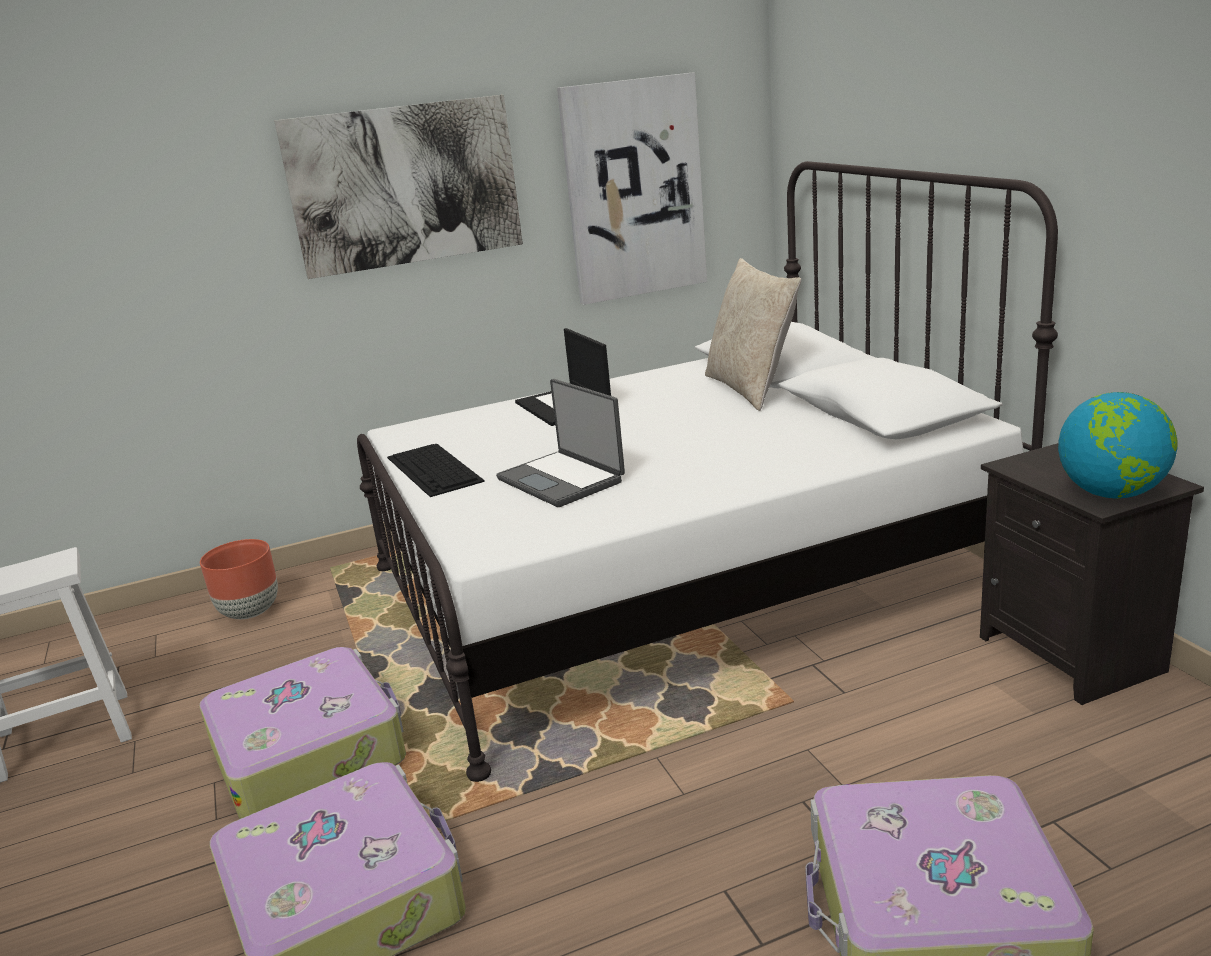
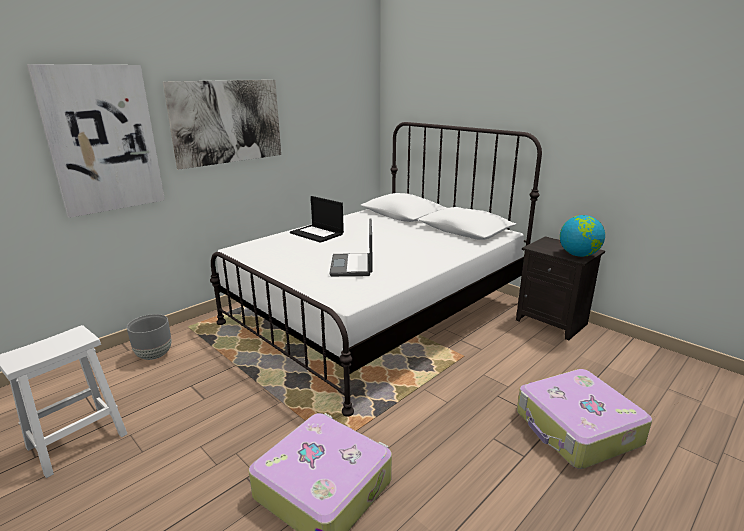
camera: 25 degrees left, 0 degrees up
(250, 612) = (154, 355): brown planter -> grey planter
(310, 752) = (247, 420): suitcase -> none
(435, 469) = (280, 266): keyboard -> none
(562, 480) = (353, 266): laptop -> laptop turned 60 degrees clockwise
(634, 189) = (327, 131): picture -> picture (103, 140)
(751, 389) = (399, 222): beige pillow -> none

